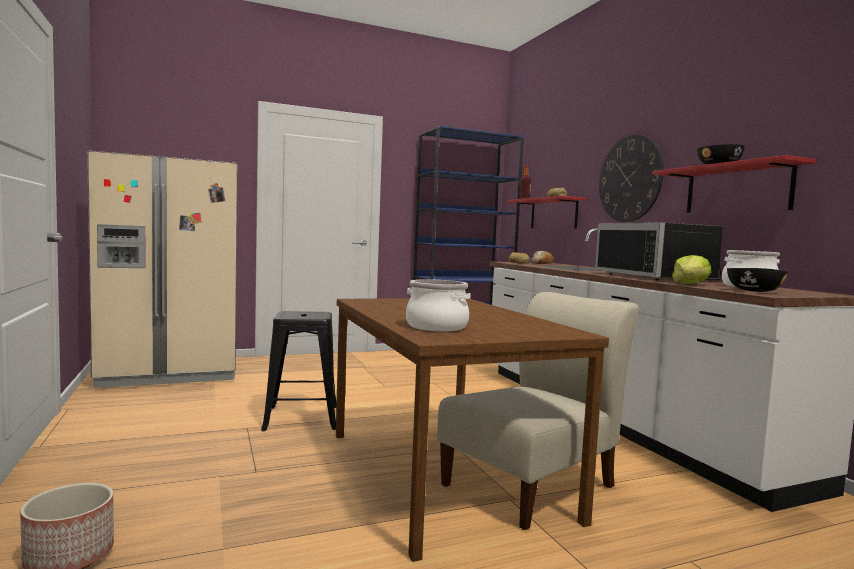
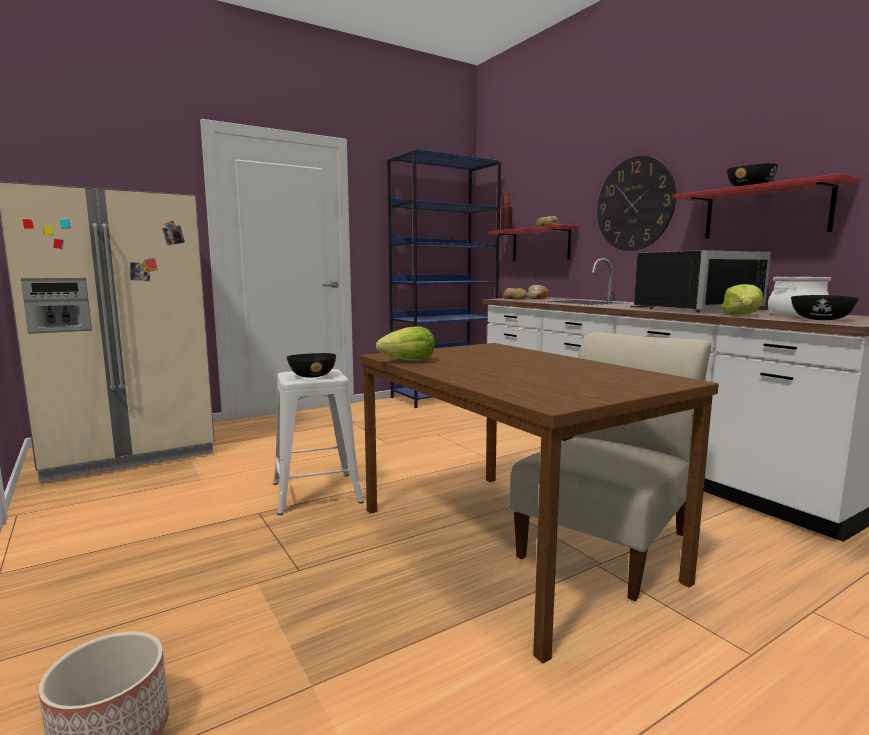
camera: 10 degrees left, 5 degrees up
(301, 418) = (316, 492): black stool -> white stool
(303, 315) = (312, 376): none -> black bowl
(368, 305) = (408, 361): none -> lettuce
(436, 327) = (528, 385): cooking pot -> none
(659, 277) = (690, 308): black microwave -> black microwave turned 90 degrees counterclockwise

